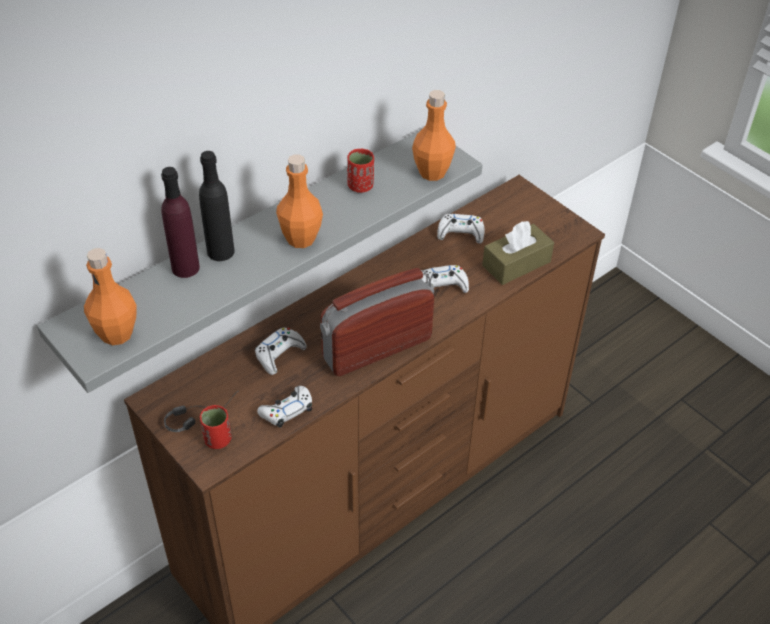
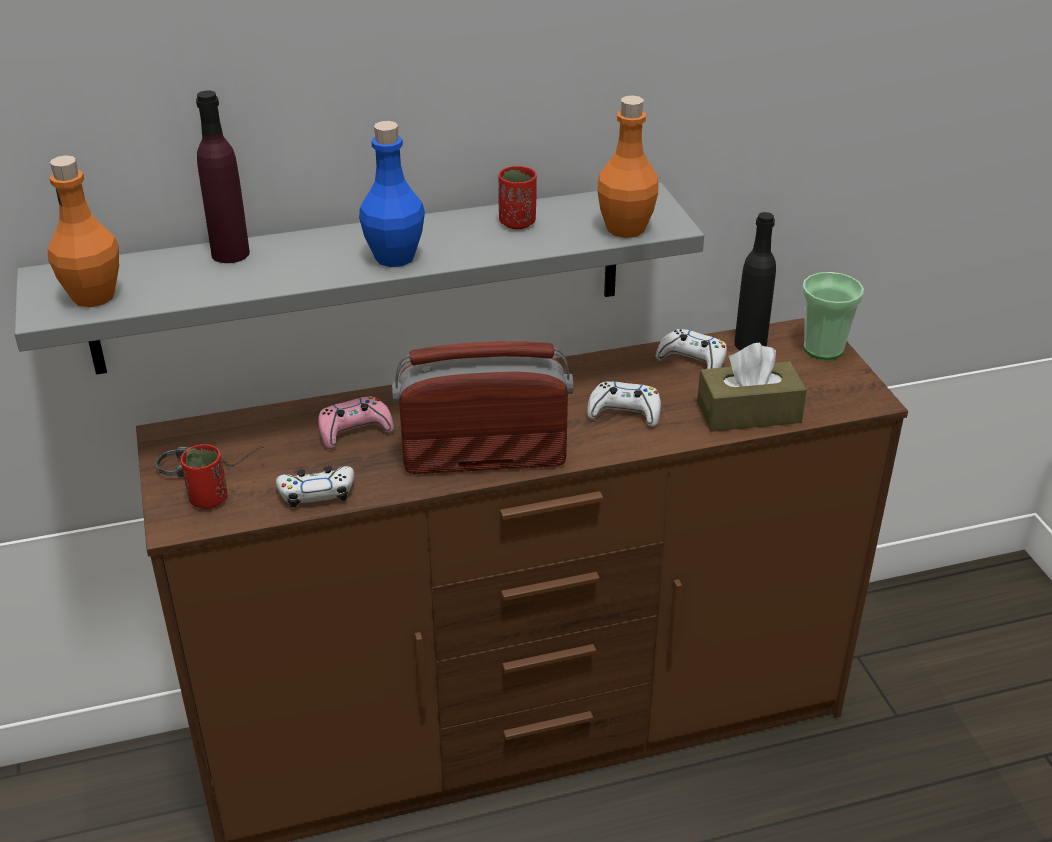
camera: 25 degrees right, 10 degrees down
(220, 251) = (286, 247): black bottle -> black bottle (750, 344)
(279, 354) = (354, 430): white game controller -> pink game controller
(301, 239) = (394, 257): orange bottle -> blue bottle
(533, 201) = (823, 349): none -> cup

